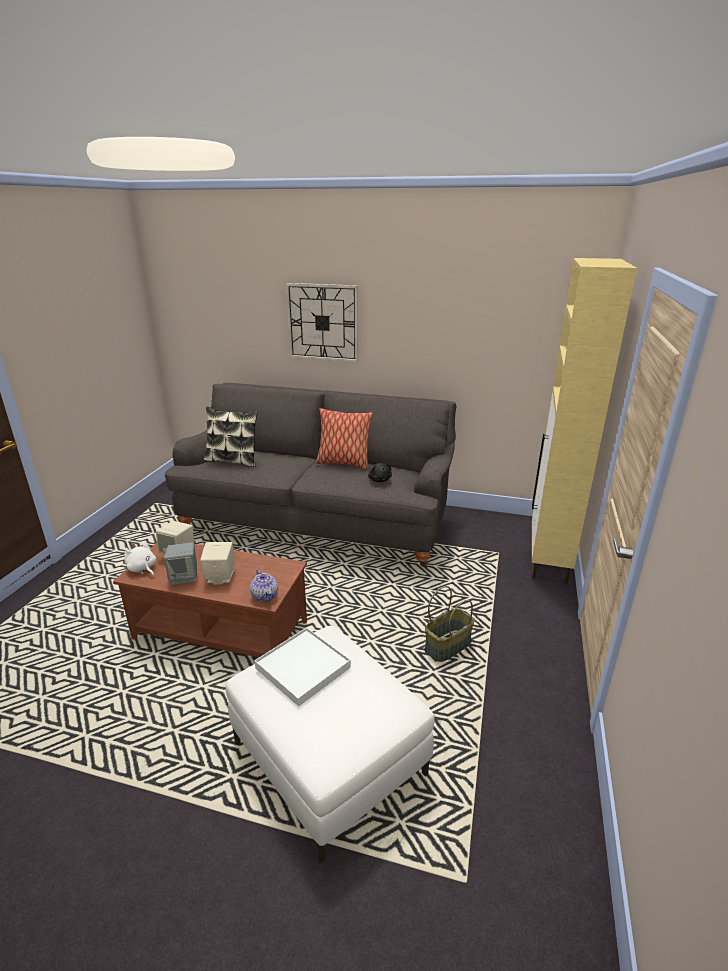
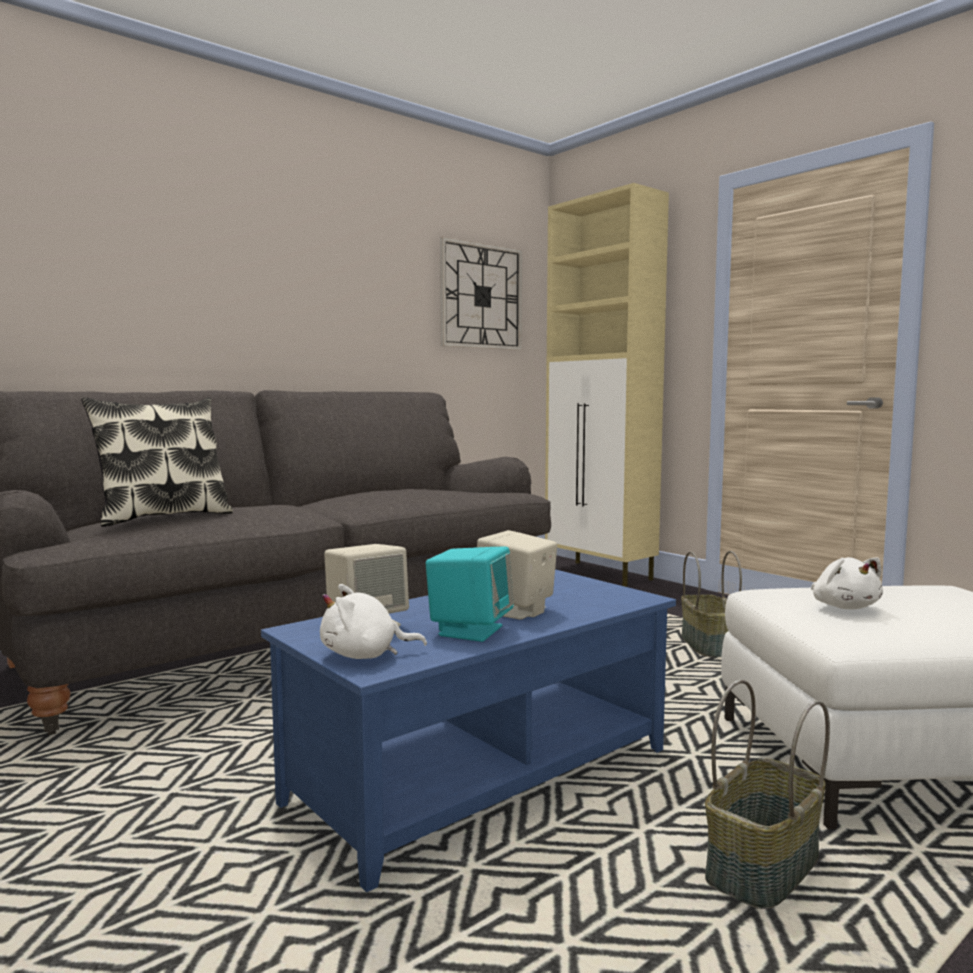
camera: 55 degrees left, 20 degrees down
(184, 577) = (470, 630): grey speaker -> turquoise speaker
(193, 728) = (764, 869): none -> basket
(222, 629) = (481, 775): brown coffee table -> blue coffee table
(265, 596) = (624, 597): teapot -> none
(303, 668) = (844, 607): white tray -> white plush toy
(322, 322) = (206, 281): wall clock -> wall clock (481, 296)
(343, 463) = (356, 492): pillow -> none
(379, 480) = (445, 491): black plush toy -> none

